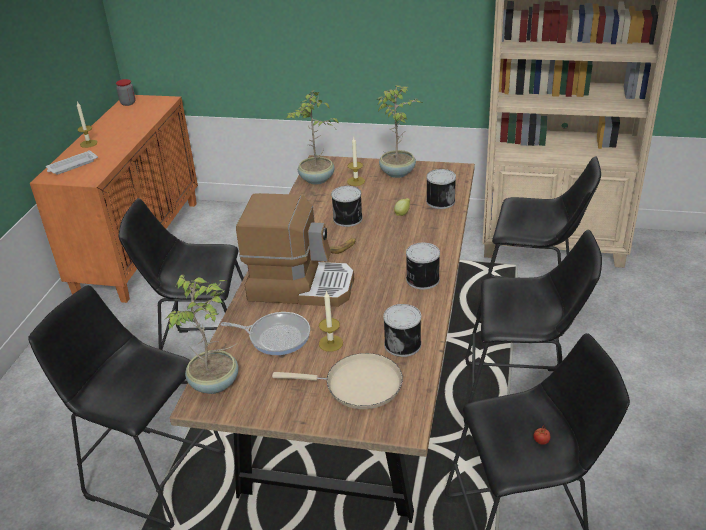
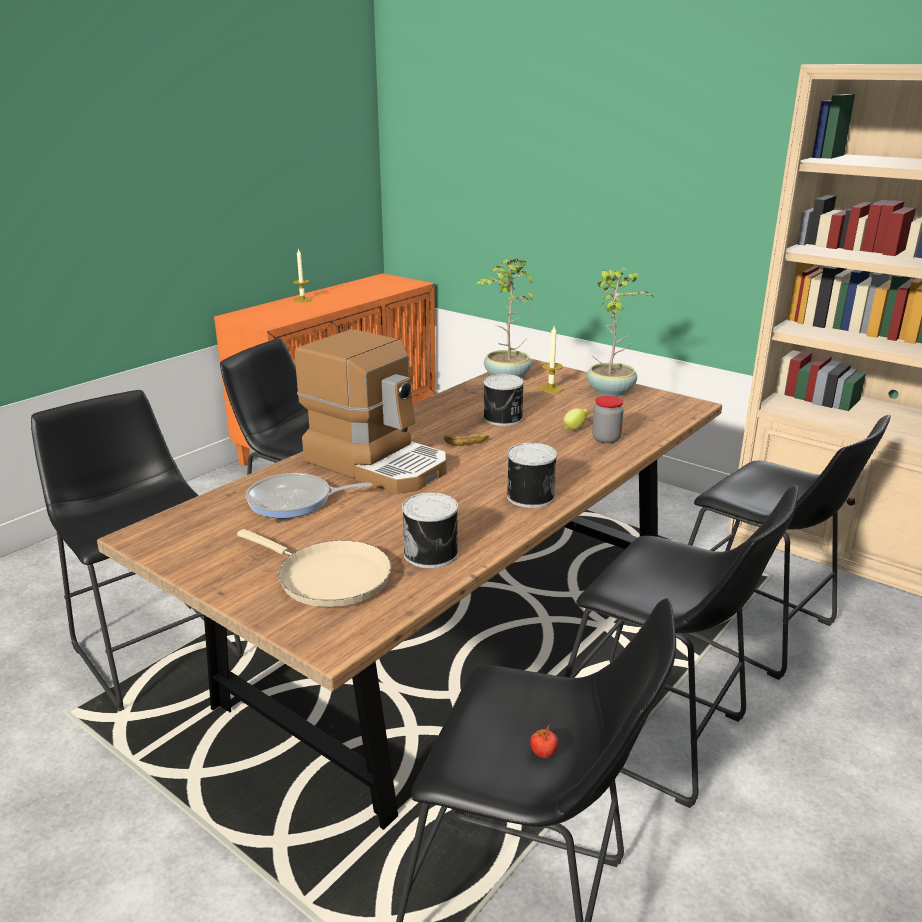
camera: 25 degrees right, 10 degrees down
(72, 166) = (266, 312): white tray -> none
(128, 103) = (377, 279): jar -> jar (606, 439)
(216, 383) = (179, 524): potted plant -> none
(276, 336) = (295, 501): frying pan -> frying pan turned 135 degrees clockwise
(330, 343) = (346, 526): candle -> none
(440, 201) = (637, 428): can -> none

